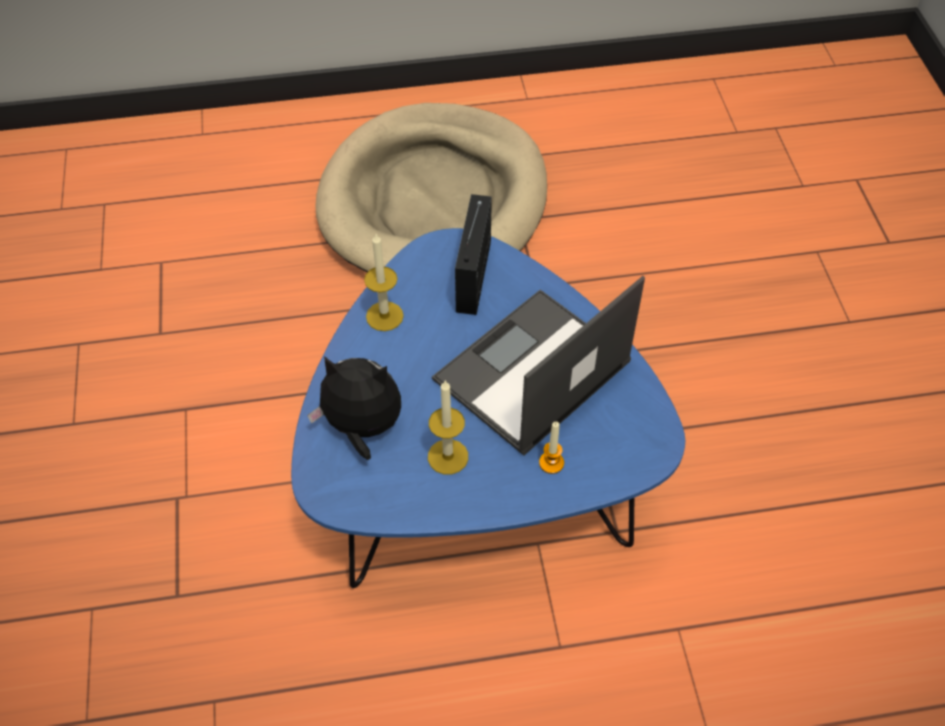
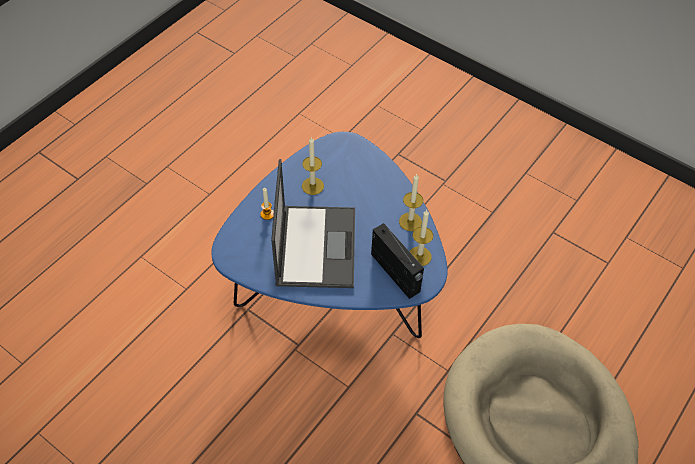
camera: 135 degrees right, 0 degrees up
(362, 428) = (360, 171): plush toy -> none
(424, 273) = (419, 256): none -> candle

